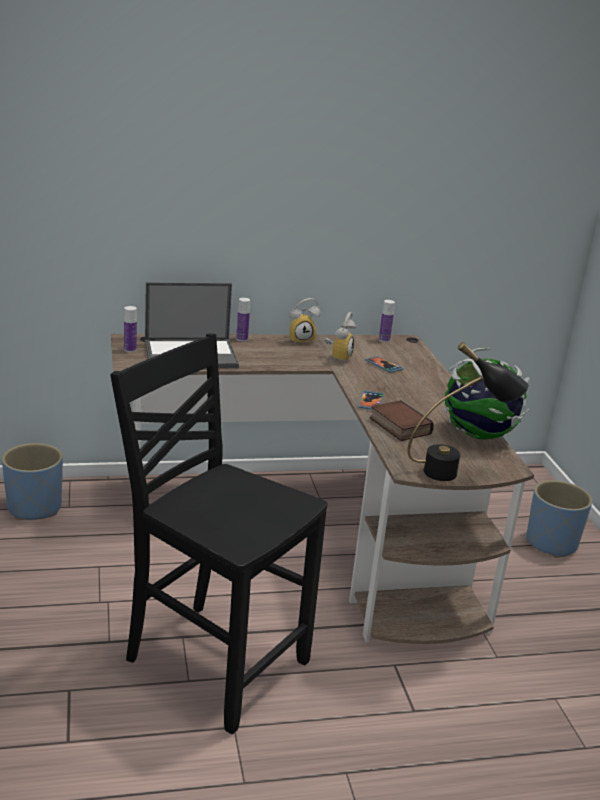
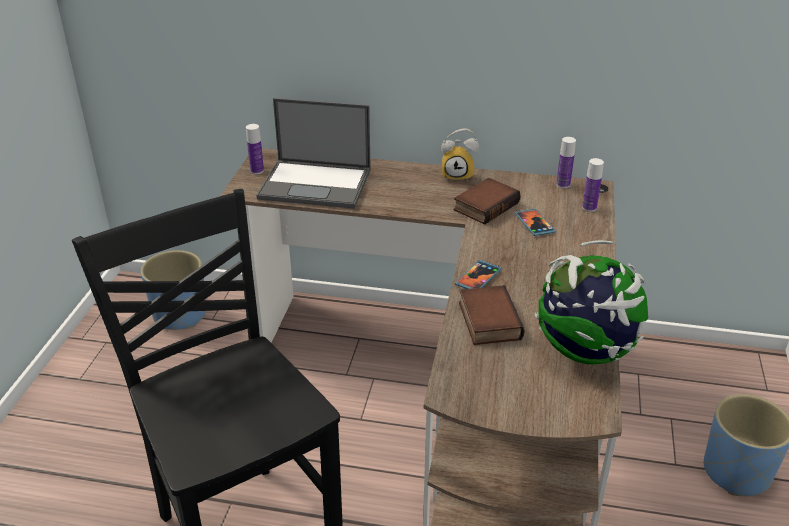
camera: 25 degrees right, 10 degrees up
(242, 339) = (389, 167): bottle -> bottle (589, 207)
(338, 357) = (485, 205): alarm clock -> book
(456, 473) = (511, 410): black table lamp -> none

